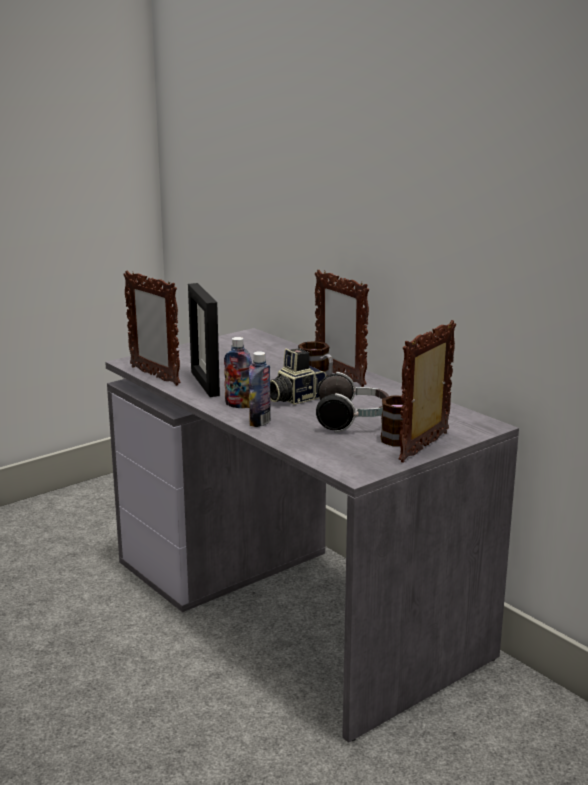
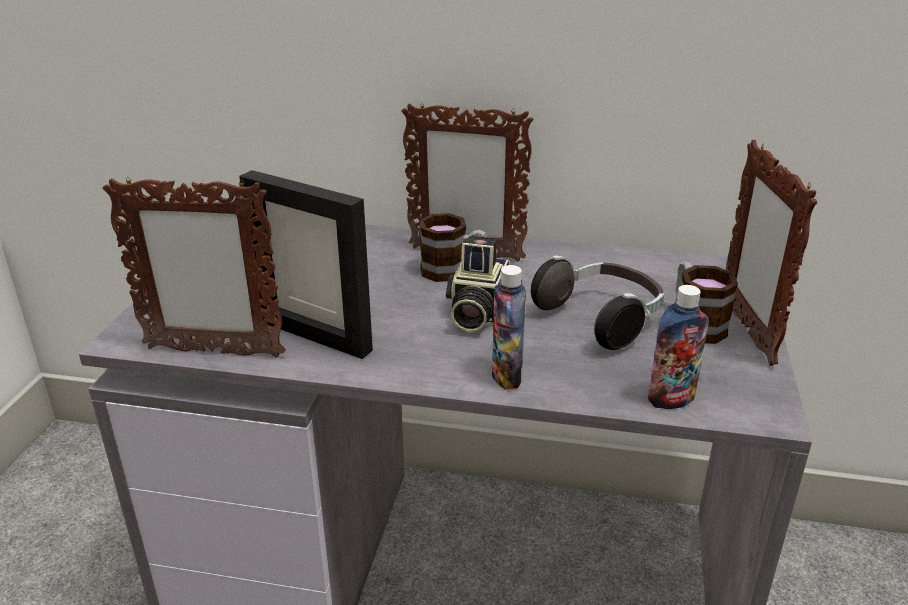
camera: 40 degrees left, 10 degrees up
(238, 405) = (426, 356): bottle -> bottle (671, 399)

